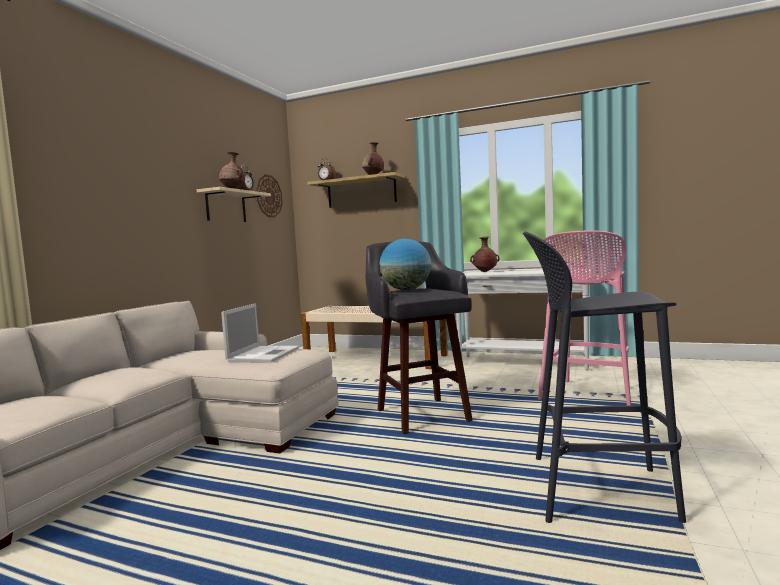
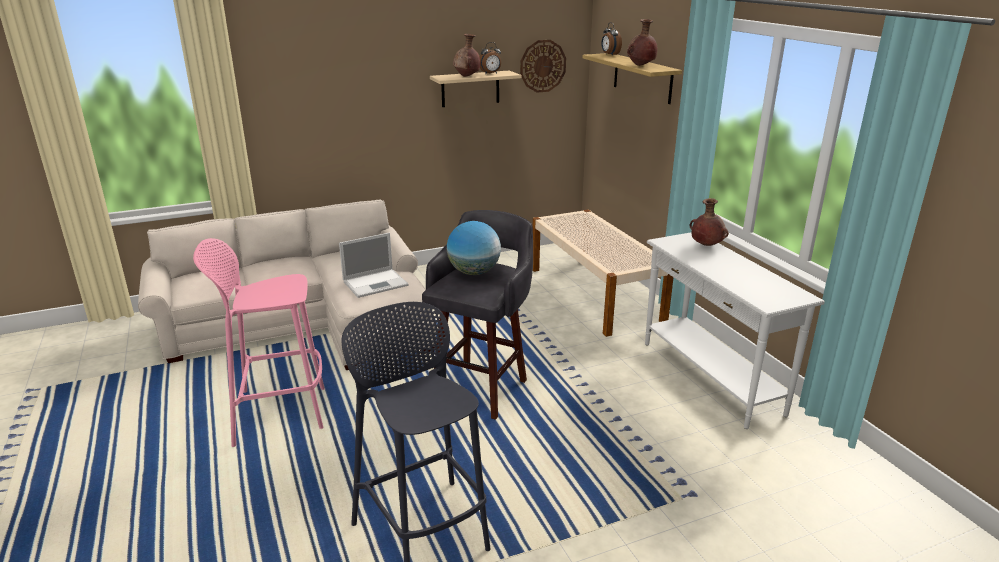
camera: 45 degrees right, 20 degrees up
(589, 395) = (651, 458): pink stool -> pink stool (277, 412)

